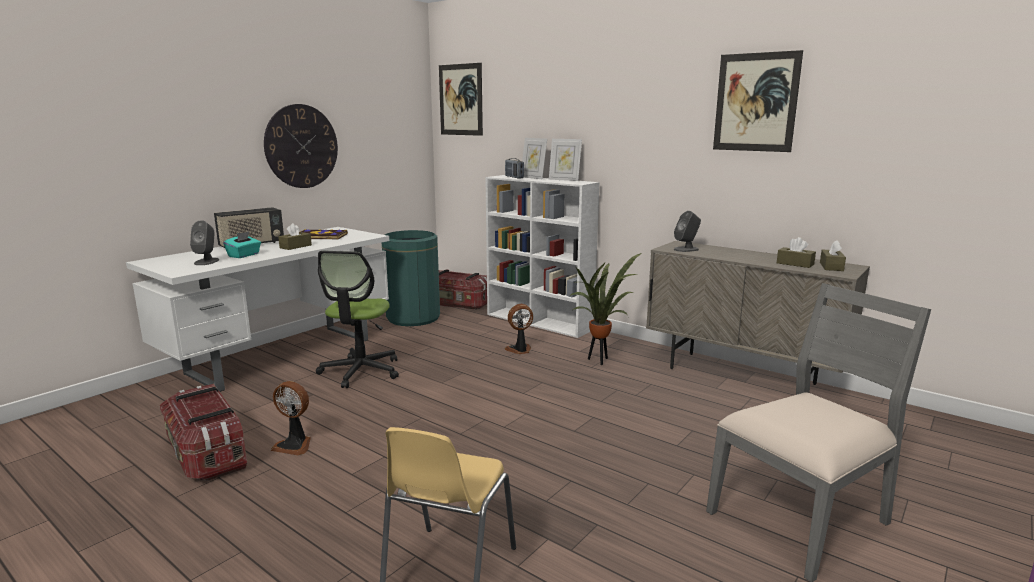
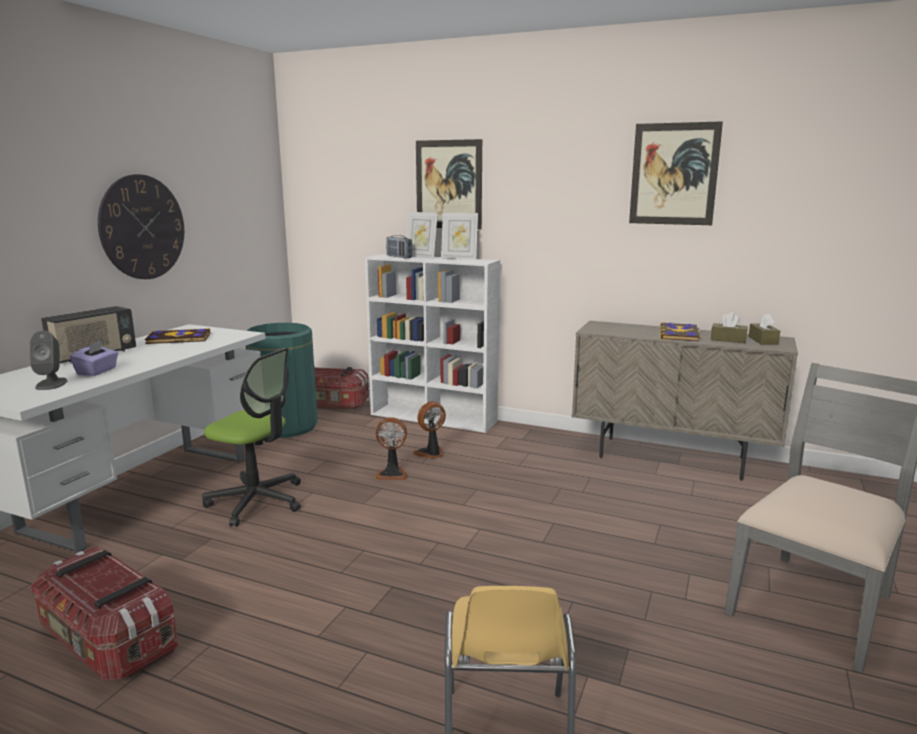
camera: 15 degrees left, 0 degrees up
(244, 255) = (97, 371): turquoise tissue box -> purple tissue box
(294, 445) = (223, 610): fan -> fan (392, 474)
(295, 246) = (157, 354): brown tissue box -> none
(361, 371) = (257, 501): office chair -> office chair turned 60 degrees counterclockwise
(460, 100) = (321, 168): picture -> picture (448, 184)
(600, 360) = (524, 456): potted plant -> none
(686, 249) = (611, 330): grey speaker -> none
(750, 256) = (679, 334): none -> book

